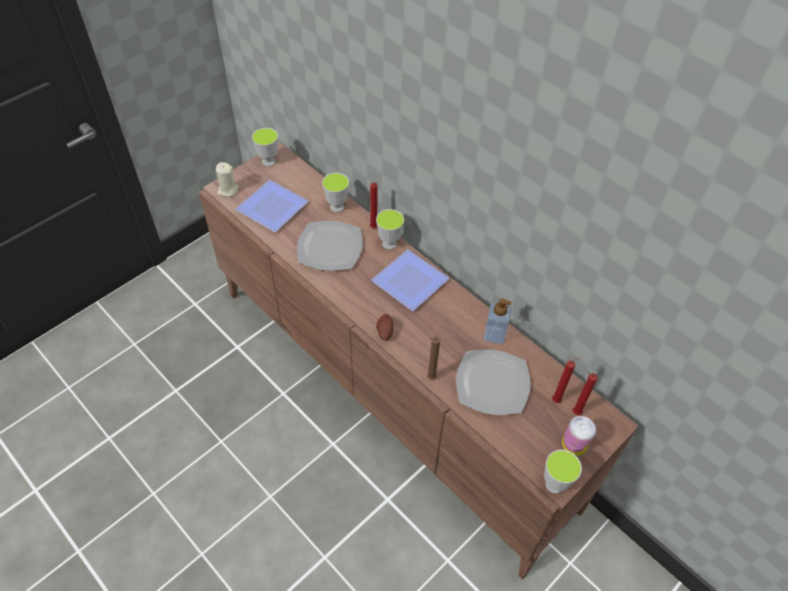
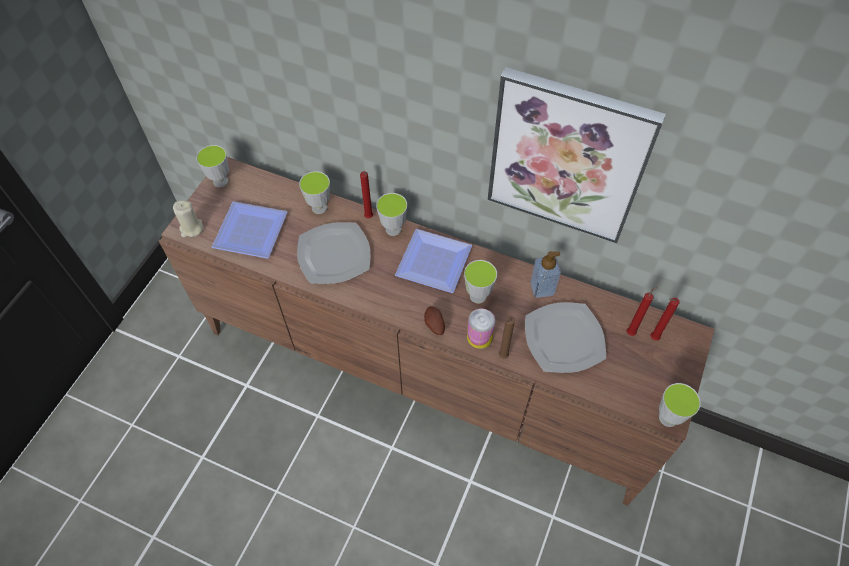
camera: 20 degrees left, 5 degrees up
(434, 321) = (478, 296): none -> cup
(531, 213) = (567, 157): none -> picture
(574, 443) = (667, 369): can -> can (479, 337)

